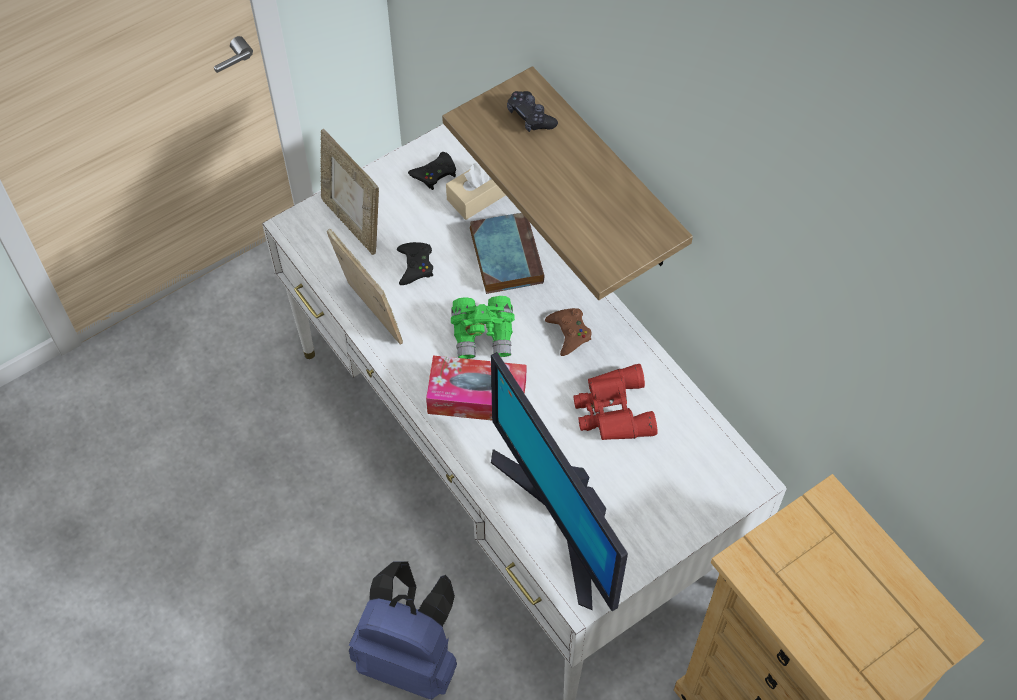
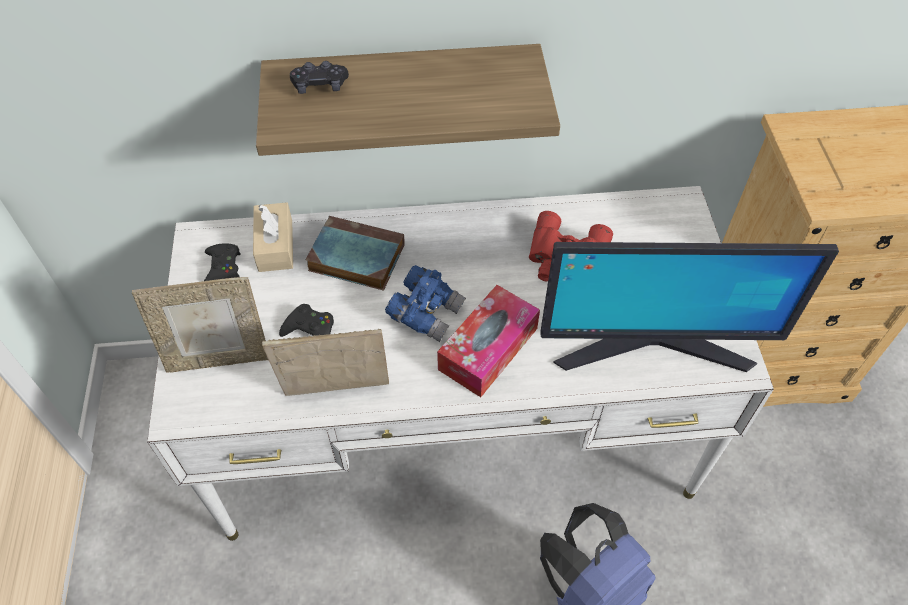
camera: 60 degrees left, 5 degrees down
(484, 335) = (426, 312): green binoculars -> blue binoculars
(569, 333) = (468, 251): brown game controller -> none

